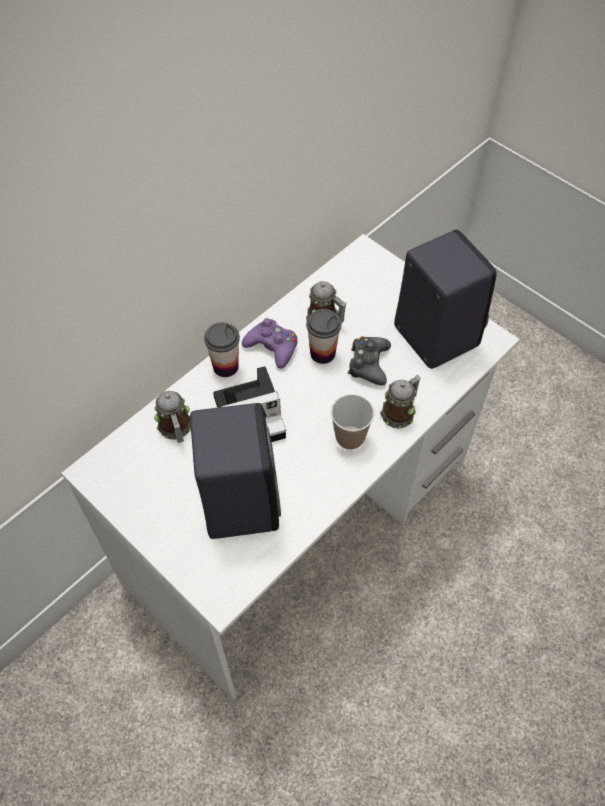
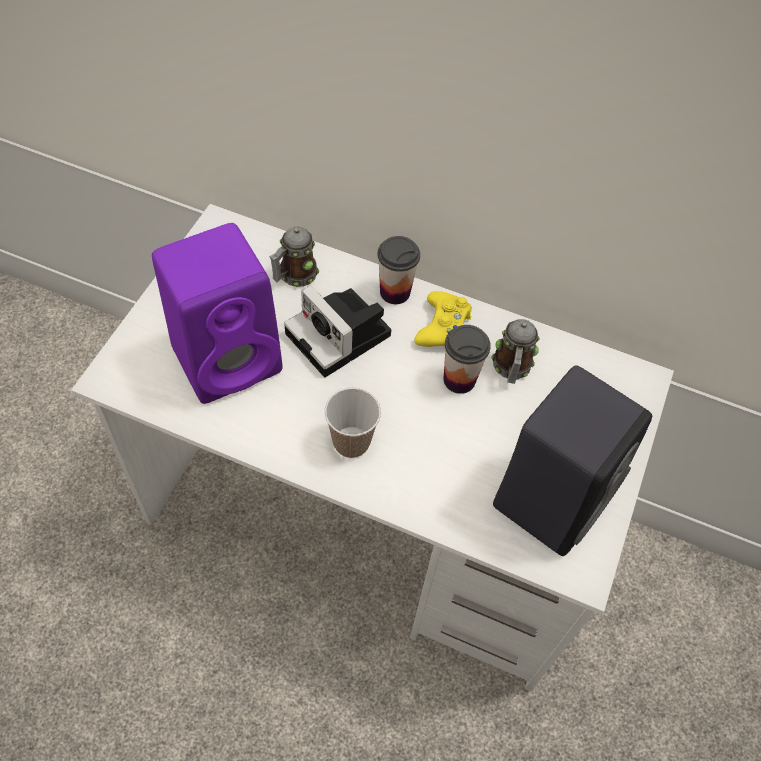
camera: 65 degrees right, 0 degrees up
(239, 499) = (230, 357): black speaker -> purple speaker
(272, 347) = (443, 327): purple game controller -> yellow game controller
(368, 364) = (467, 433): black game controller -> none
(400, 412) = (411, 487): mug -> none

